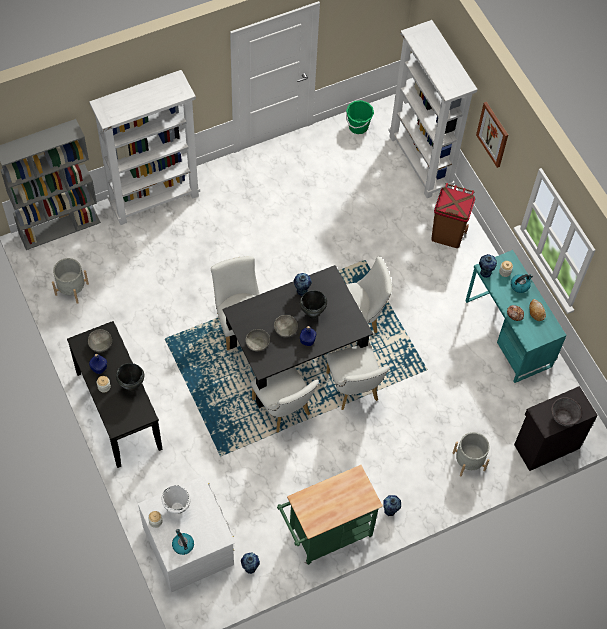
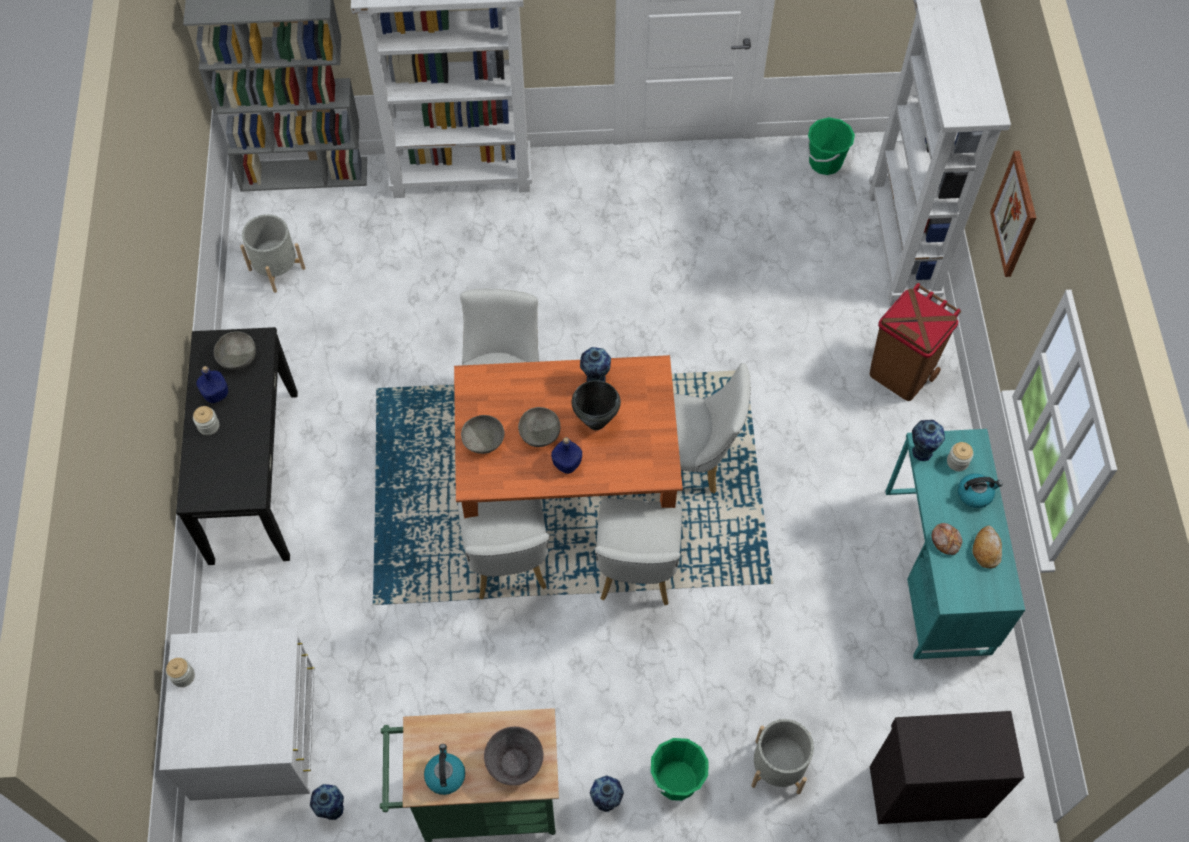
camera: 25 degrees right, 0 degrees up
(132, 386) = (251, 440): black cooking pot -> none
(177, 507) = (228, 666): white cooking pot -> none
(182, 545) = (205, 733): kettle -> kettle (445, 775)
(295, 355) = (566, 483): black dining table -> orange dining table
(421, 487) = (676, 780): none -> green bucket
(563, 416) = (958, 757): grey bowl -> grey bowl (514, 762)

